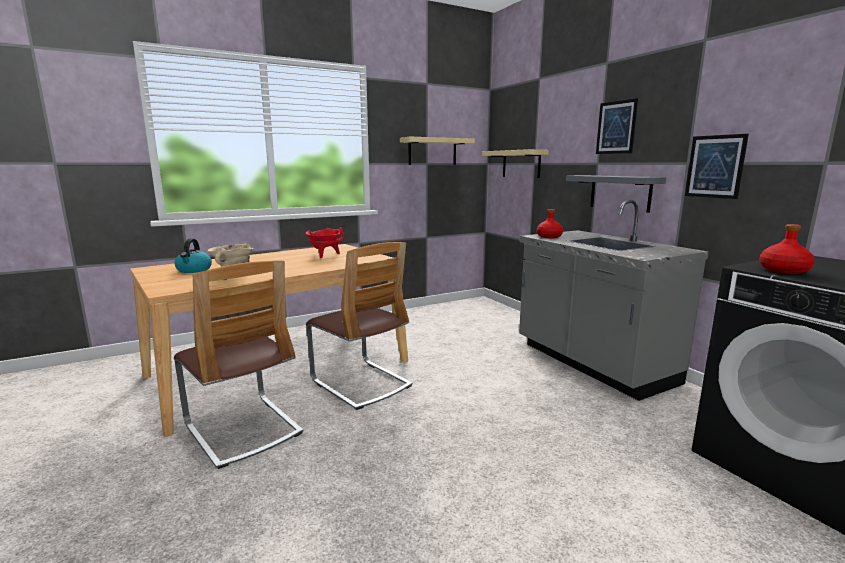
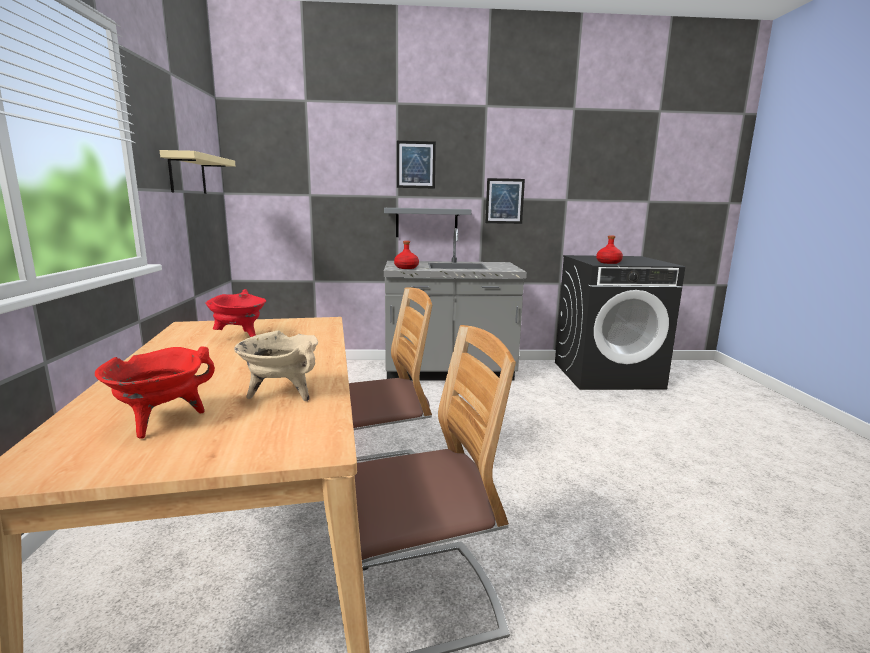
camera: 65 degrees left, 0 degrees up
(194, 270) = (161, 421): kettle -> red cooking pot
(521, 164) = (290, 195): beige shelf -> none

